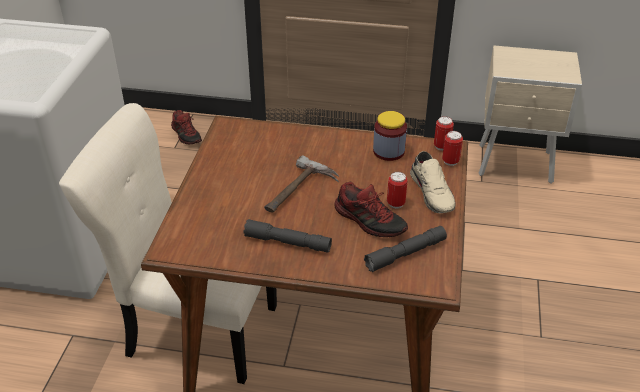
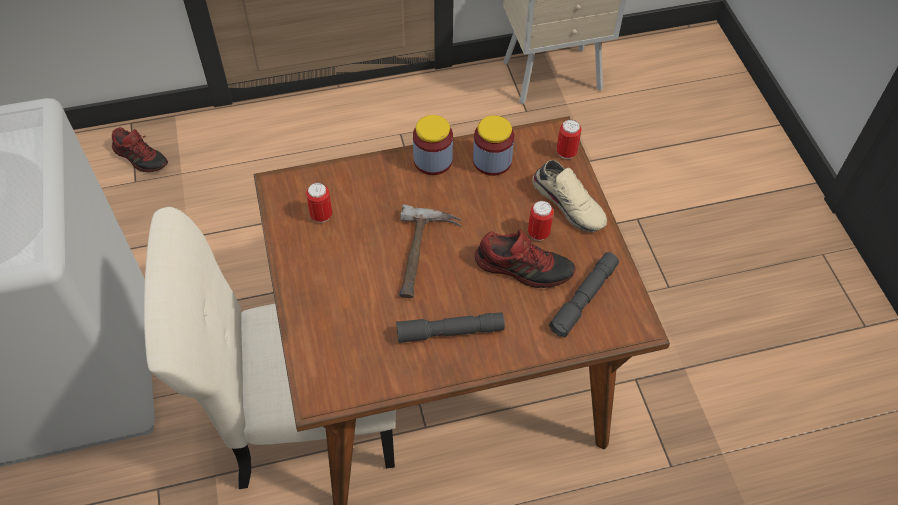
camera: 25 degrees left, 15 degrees up
(344, 139) = (433, 160): none -> jar
(441, 146) = (546, 134): can -> can (321, 215)

